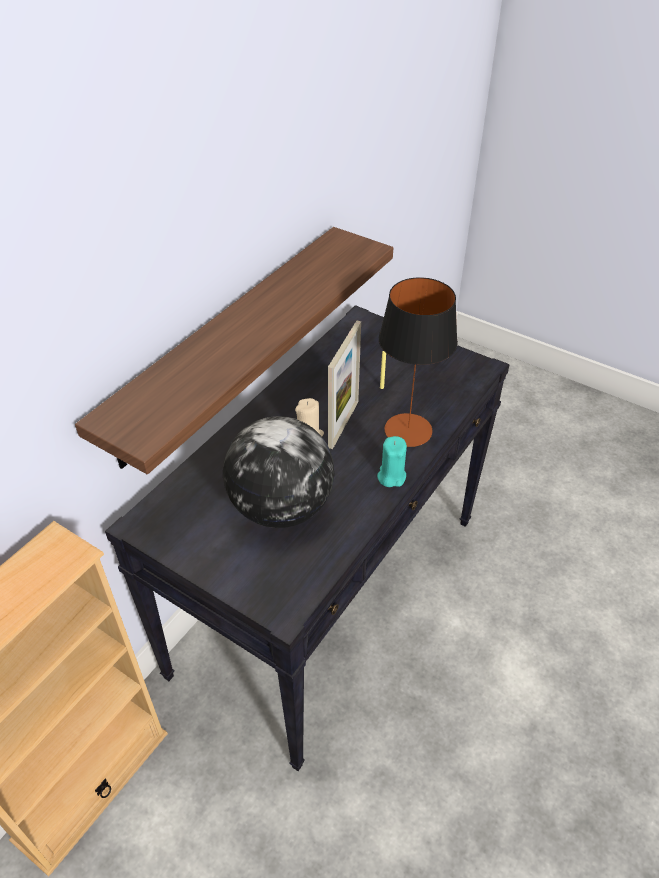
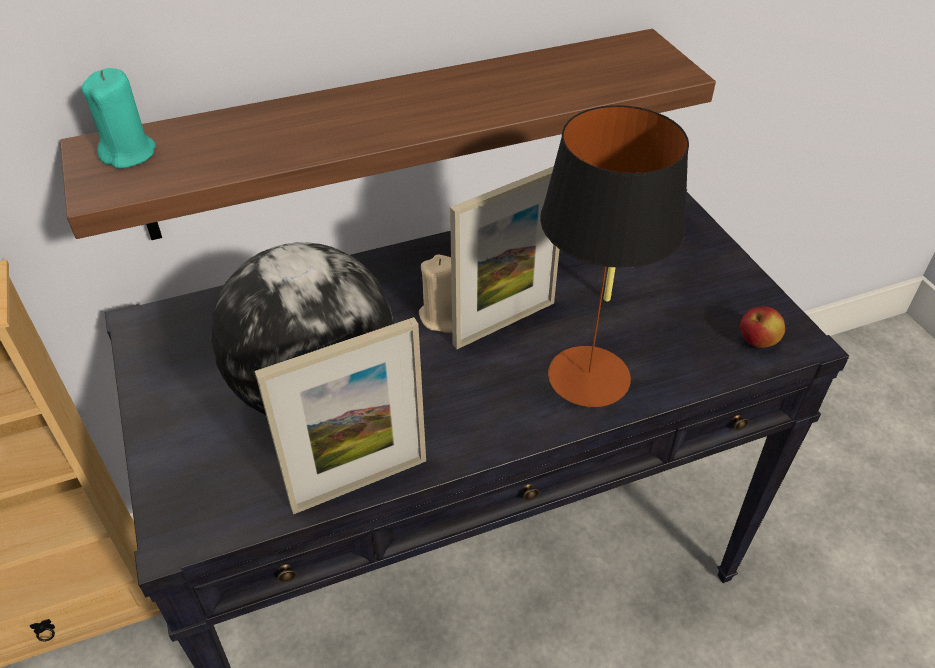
camera: 35 degrees right, 0 degrees up
(350, 537) = (359, 483): none -> picture frame
(391, 476) = (500, 429): turquoise candle -> turquoise candle (129, 154)
(467, 376) = (757, 342): none -> apple

